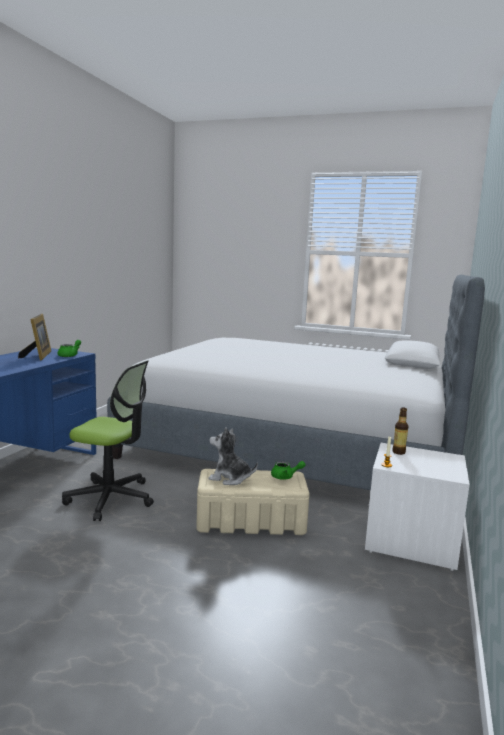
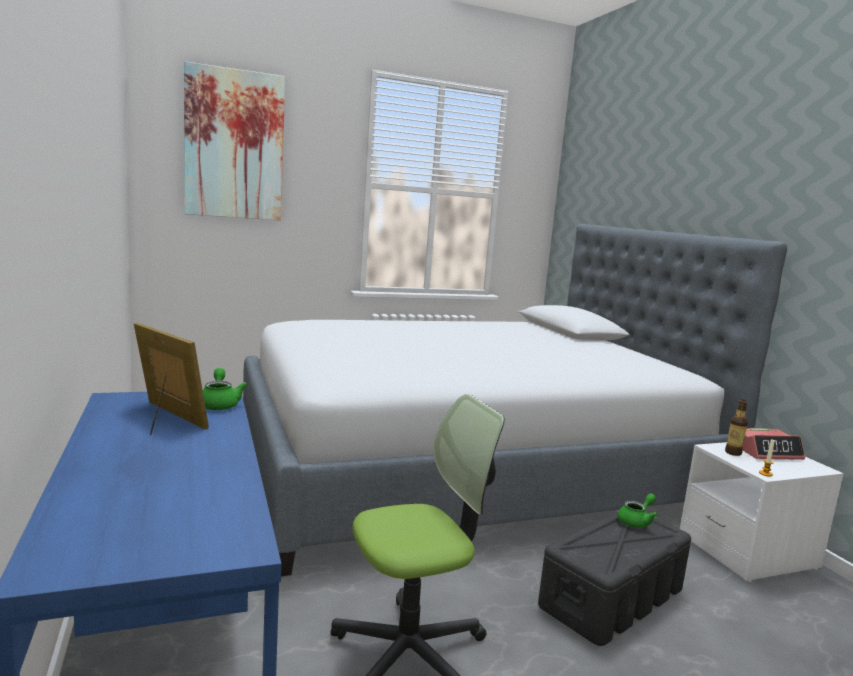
camera: 40 degrees left, 0 degrees up
(226, 232) = (234, 145): none -> picture
(230, 478) = (602, 549): plush toy -> none
(252, 521) = (612, 597): beige storage box -> black storage box
(434, 459) = (766, 452): none -> alarm clock

